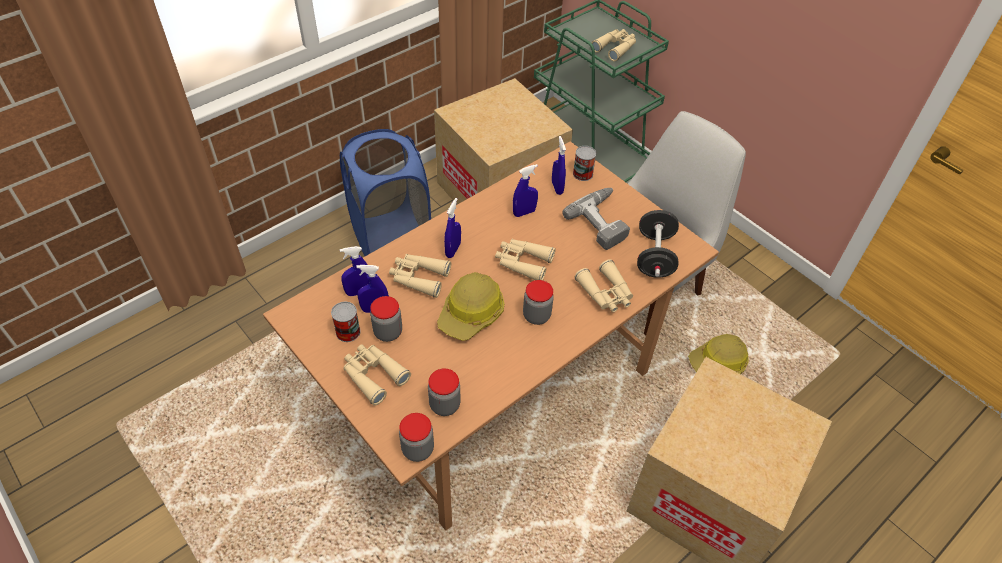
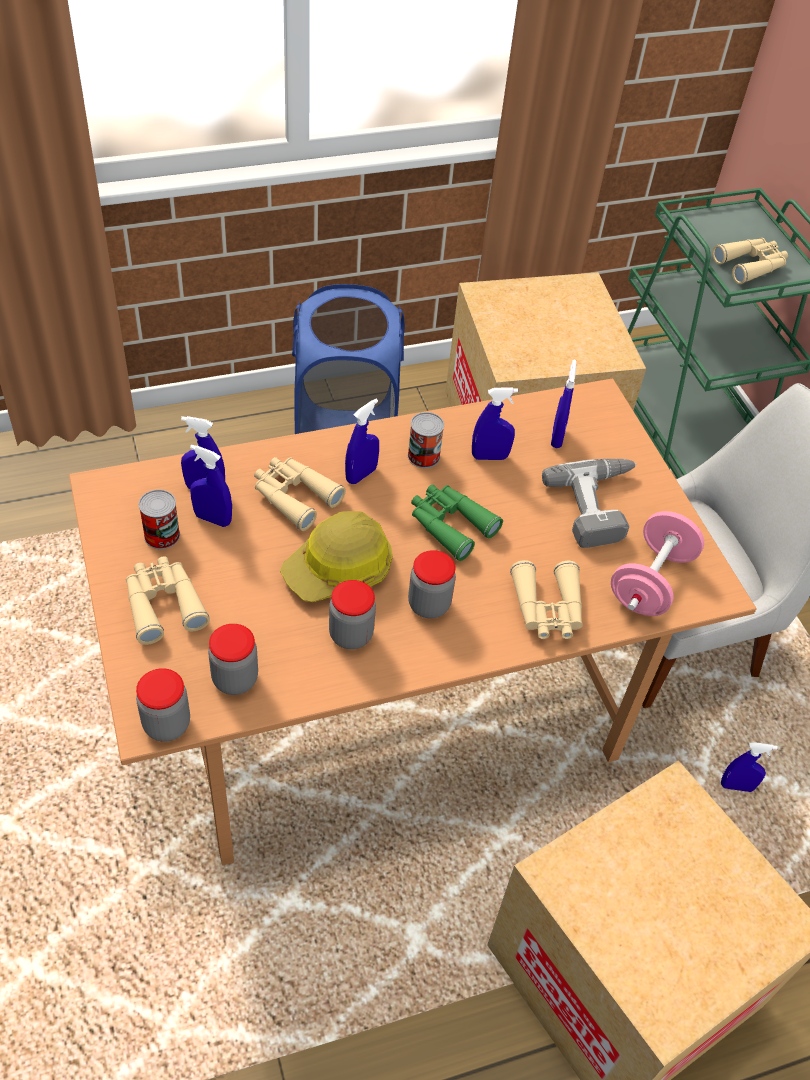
camera: 20 degrees right, 0 degrees up
(388, 332) = (213, 554): jar -> jar (351, 635)
(523, 262) = (449, 525): beige binoculars -> green binoculars
(582, 174) = (605, 430): can -> can (423, 456)
(654, 256) = (650, 582): black dumbbell -> pink dumbbell
(718, 362) = (736, 786): hard hat -> blue spray bottle

